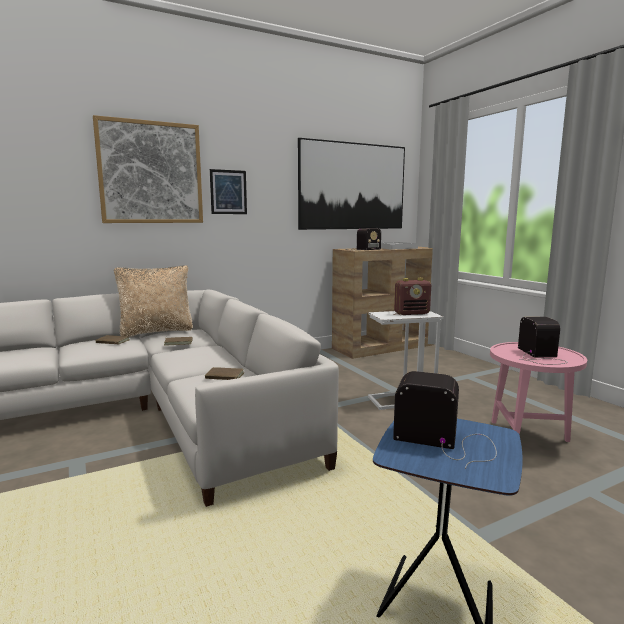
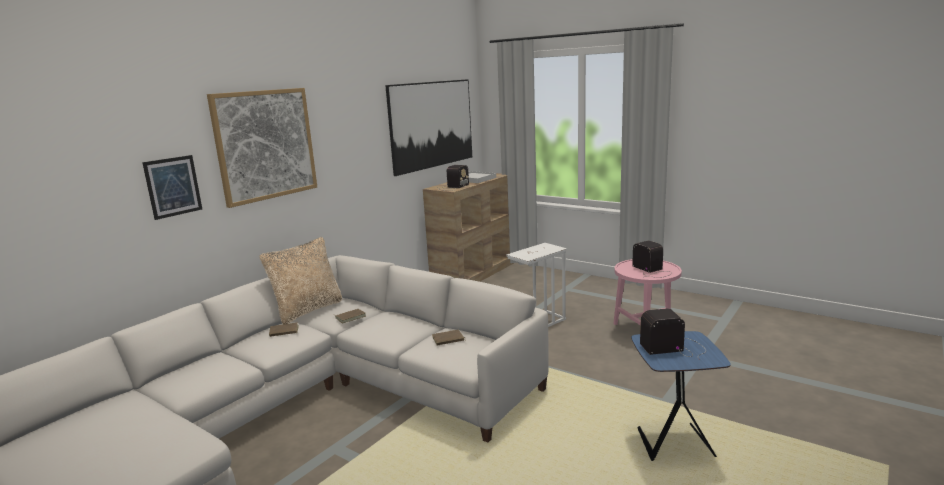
camera: 25 degrees left, 5 degrees up
(228, 192) = (334, 151): picture -> picture (173, 186)
(412, 313) = (541, 249): radio -> none

